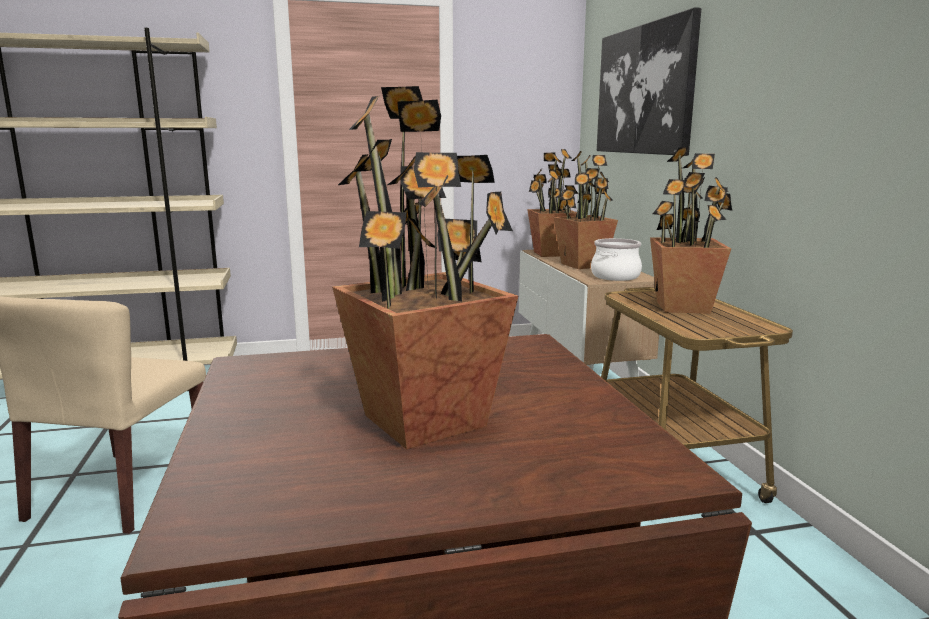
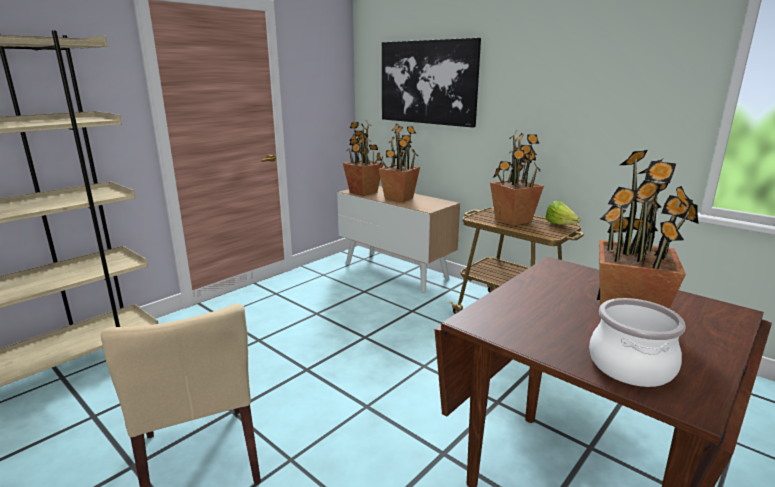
camera: 35 degrees left, 5 degrees up
(615, 276) = (432, 204): cooking pot -> cooking pot (629, 366)
(752, 324) = (560, 225): none -> lettuce

